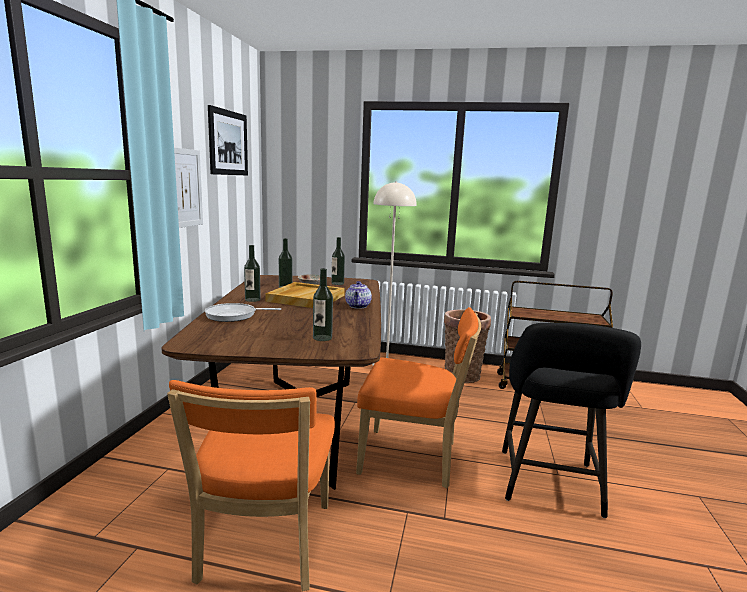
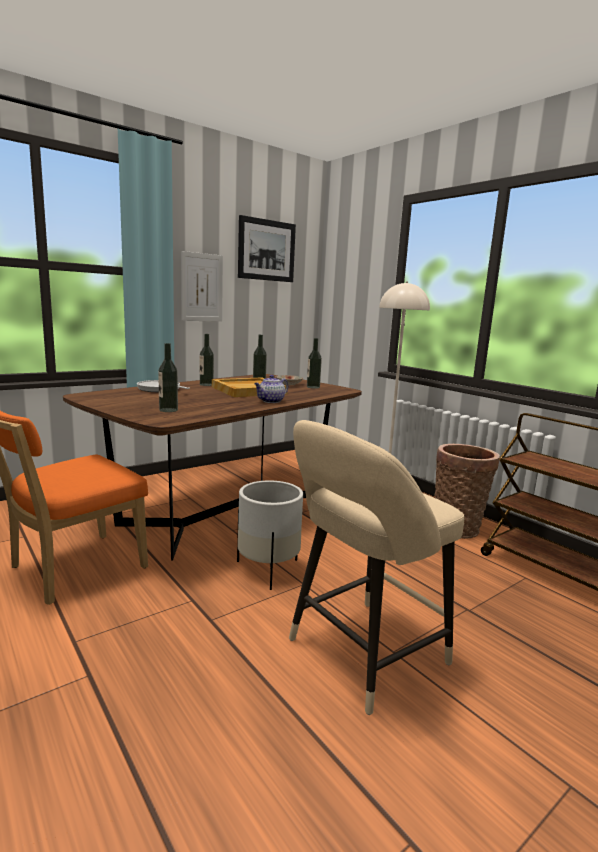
camera: 40 degrees right, 0 degrees up
(413, 459) = (268, 569): orange chair -> white planter
(550, 486) = (361, 655): black stool -> beige stool

